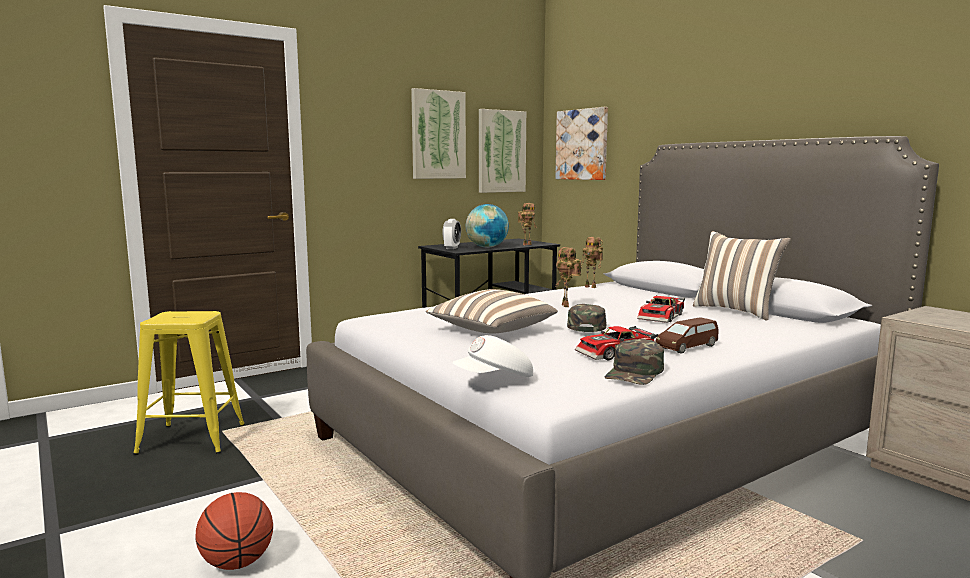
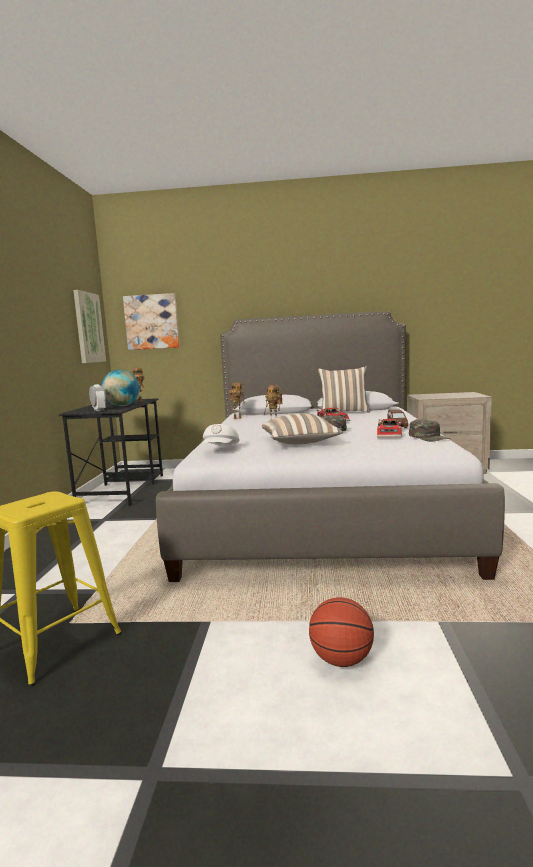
camera: 50 degrees left, 0 degrees up
(438, 135) = (54, 311): picture -> none
(494, 379) = (410, 455): white cap -> white cap (221, 449)

